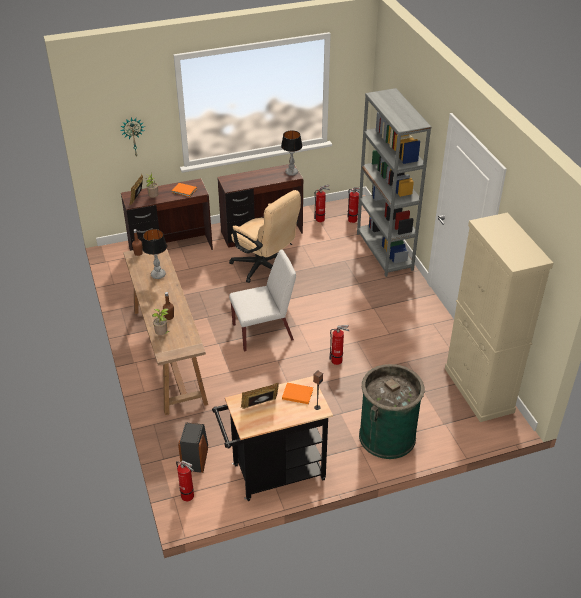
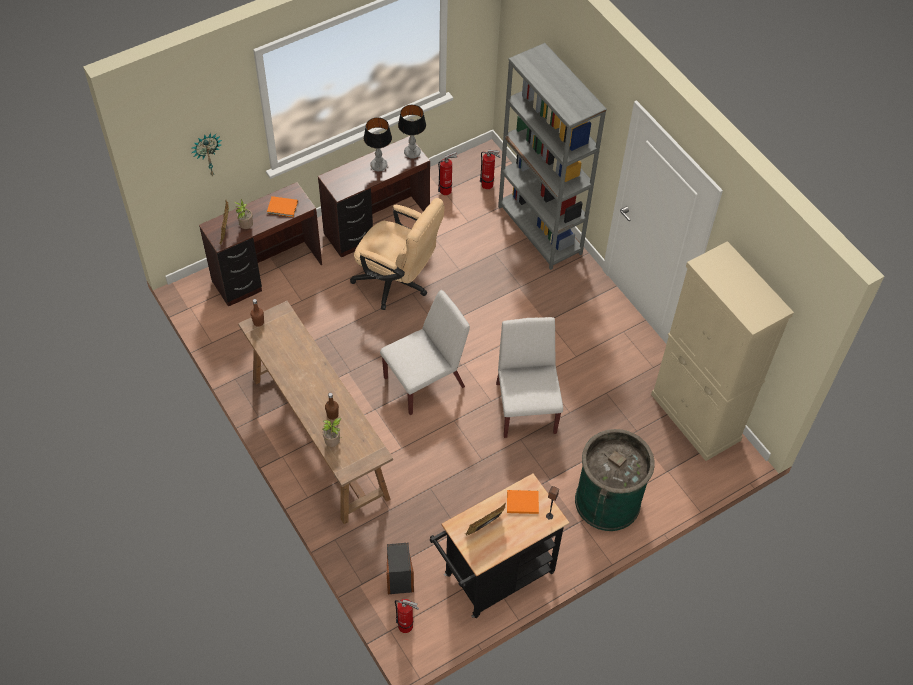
camera: 15 degrees left, 15 degrees up
(158, 275) = (296, 353): table lamp -> table lamp (379, 166)
(338, 360) = (525, 407): fire extinguisher -> white chair

